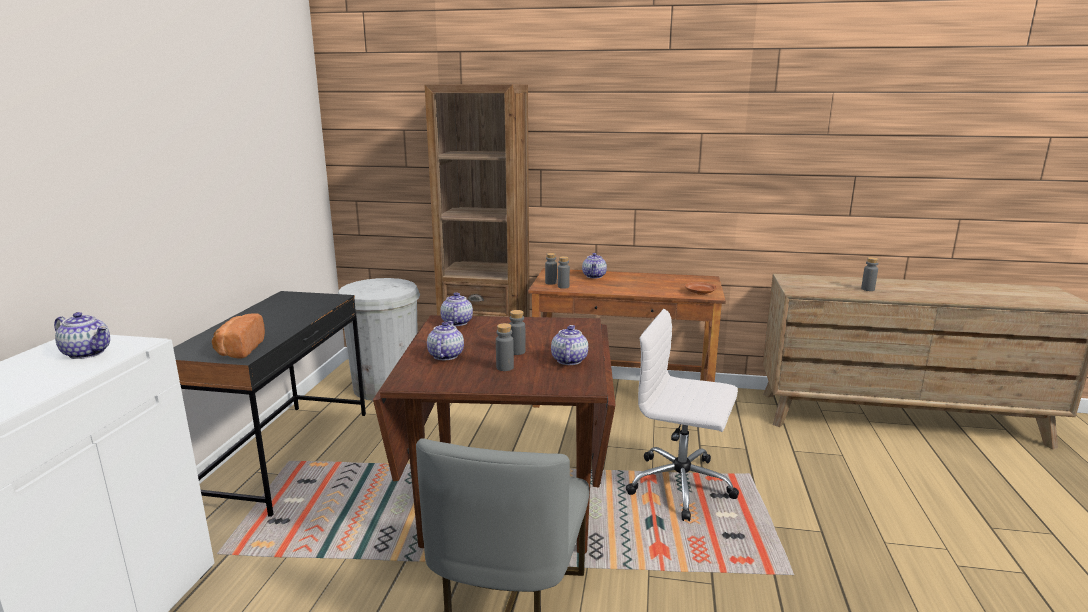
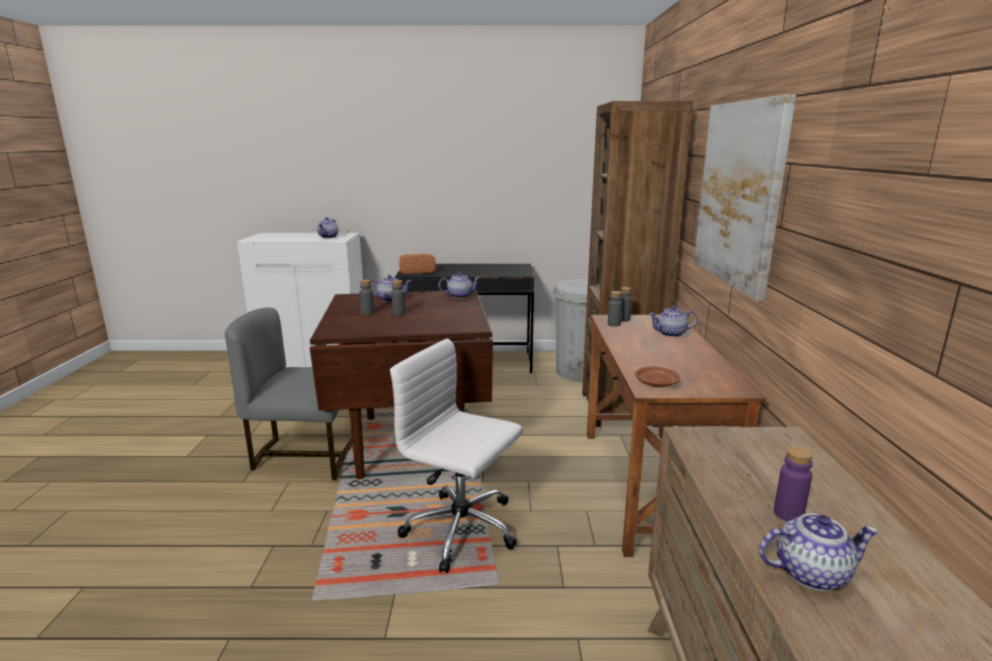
camera: 80 degrees right, 0 degrees up
(568, 360) = (381, 326): teapot -> teapot (811, 573)
(637, 156) = (739, 194): none -> picture
(682, 486) = (463, 530): white office chair -> white office chair turned 75 degrees counterclockwise
(867, 289) = (788, 514): grey bottle -> purple bottle

